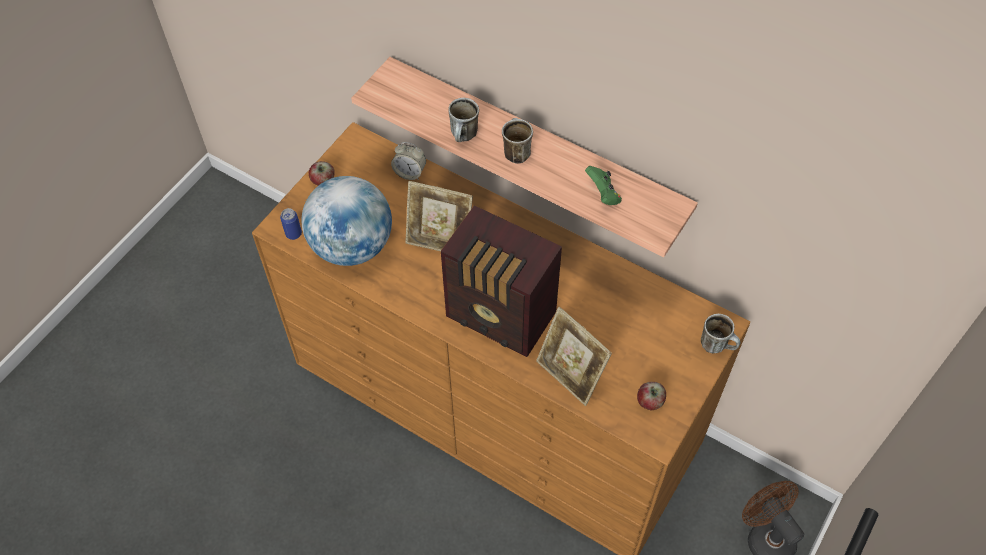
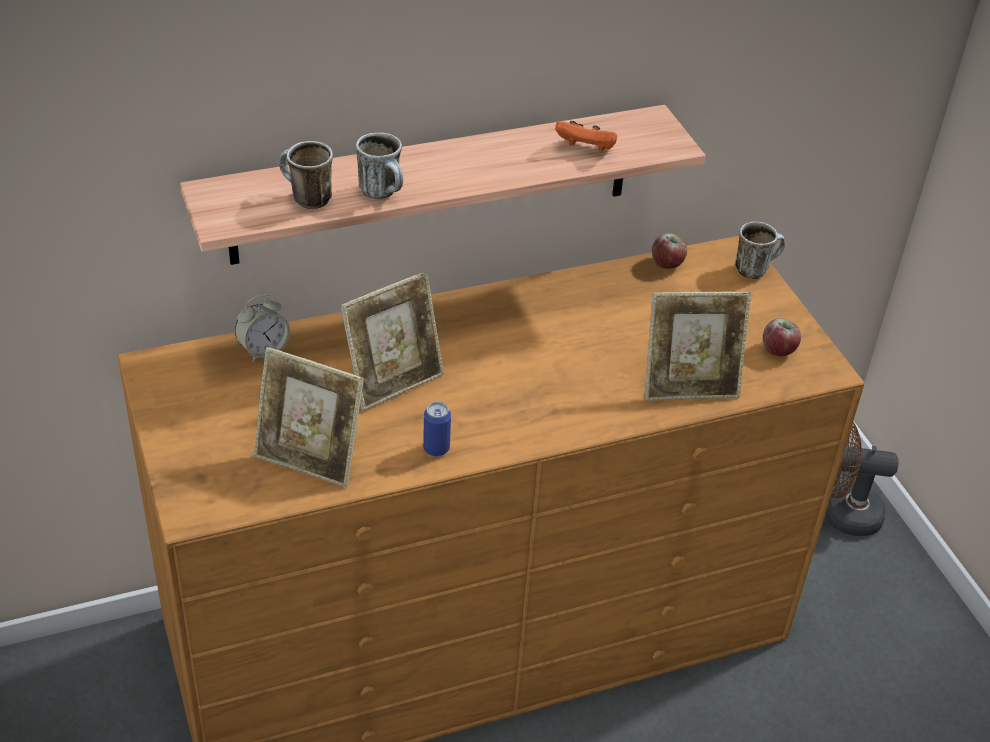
camera: 55 degrees left, 15 degrees down
(293, 234) = (221, 502): can -> can (436, 448)
(323, 181) = (174, 430): apple -> apple (667, 264)
(352, 246) = (309, 459): globe -> picture frame
(502, 317) = (558, 394): radio -> none
(515, 151) = (452, 172): mug -> mug (305, 198)
(603, 194) = (585, 149): green game controller -> orange game controller

